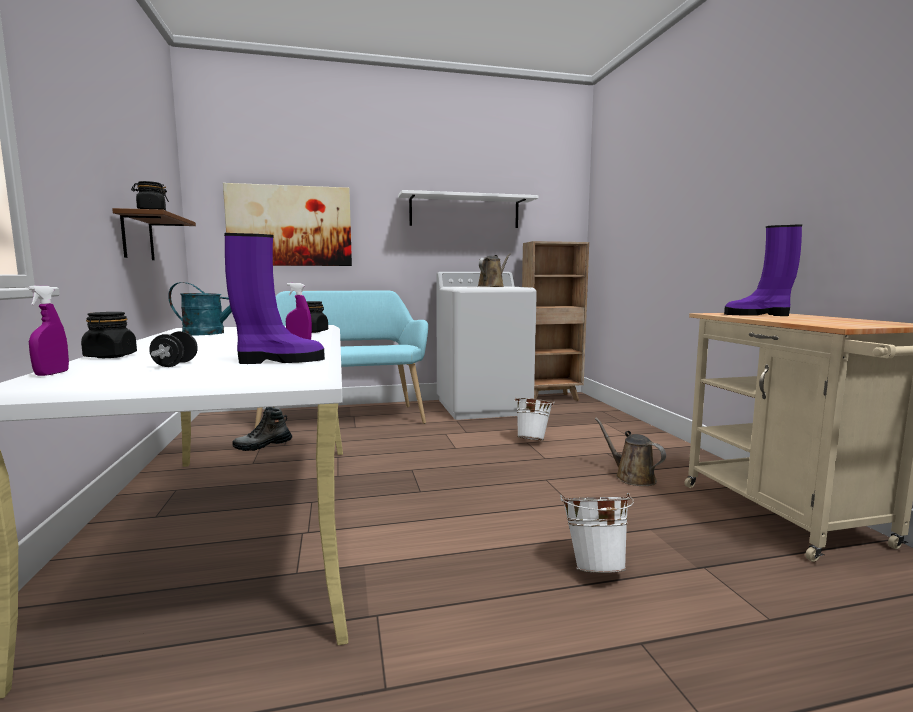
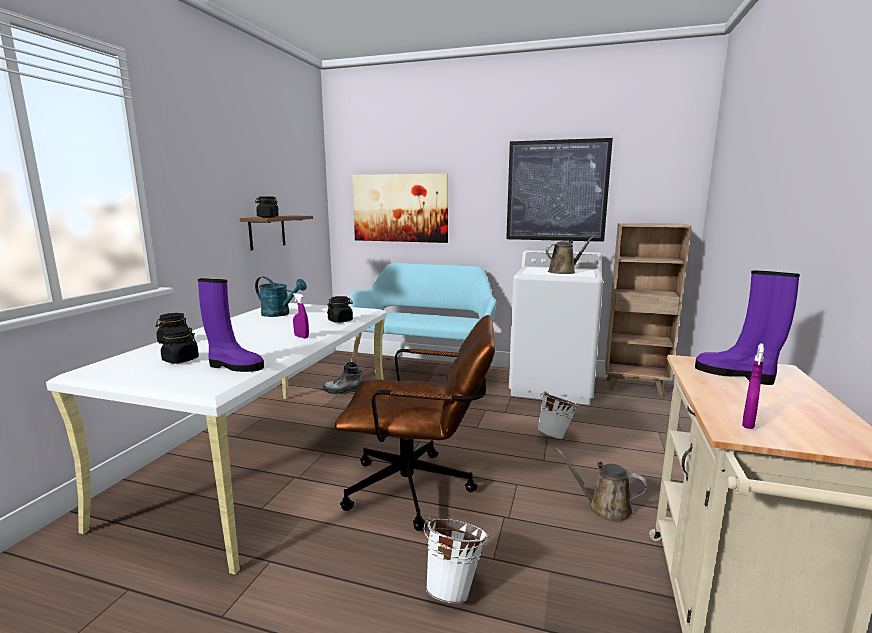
camera: 30 degrees right, 5 degrees up
(52, 373) = (116, 360): purple spray bottle -> purple spray bottle (748, 424)
(175, 364) = (180, 360): black dumbbell -> black jar
(464, 212) = (556, 191): white shelf -> picture
(465, 506) = (420, 490): none -> brown office chair
(632, 477) = (605, 507): brown watering can -> brown watering can turned 60 degrees counterclockwise

